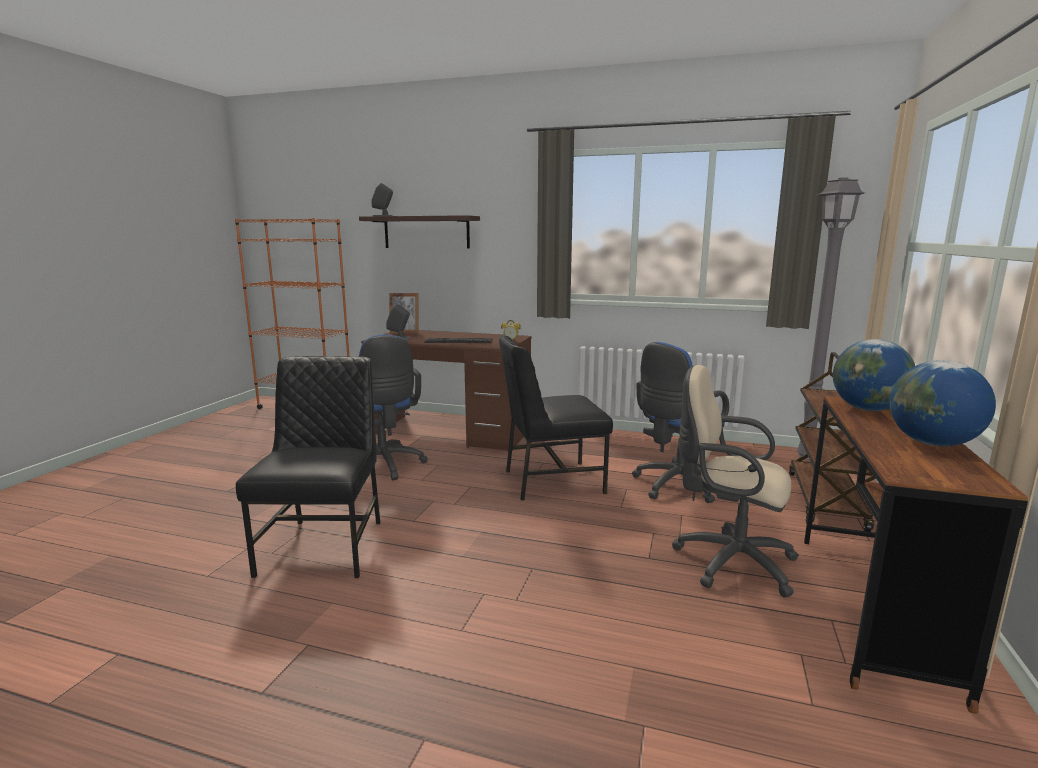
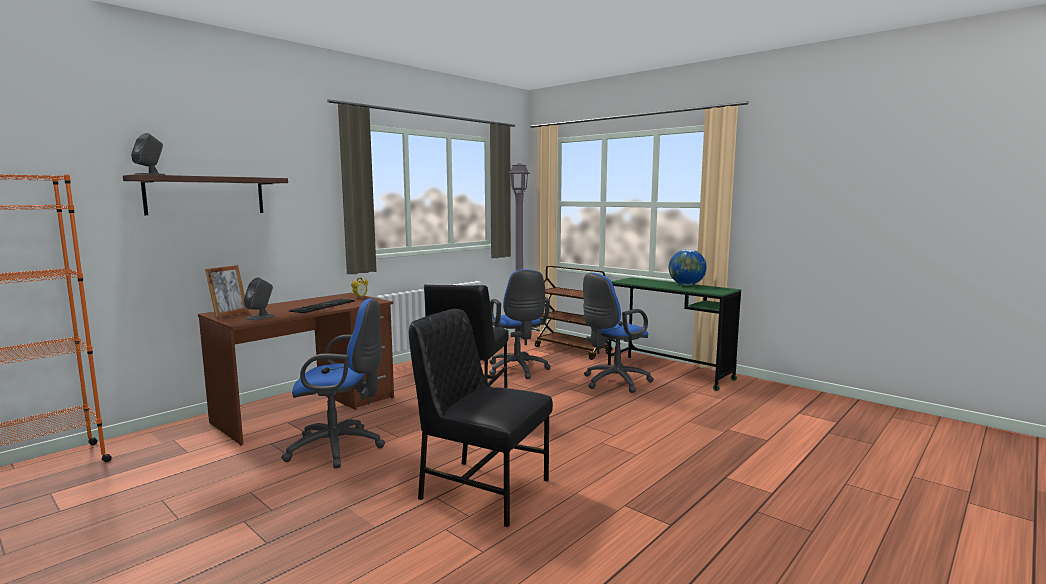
camera: 65 degrees left, 5 degrees down
(728, 561) = (613, 382): beige office chair -> blue office chair
(868, 409) = (637, 281): globe -> none
(871, 609) = (669, 372): brown desk -> green desk

